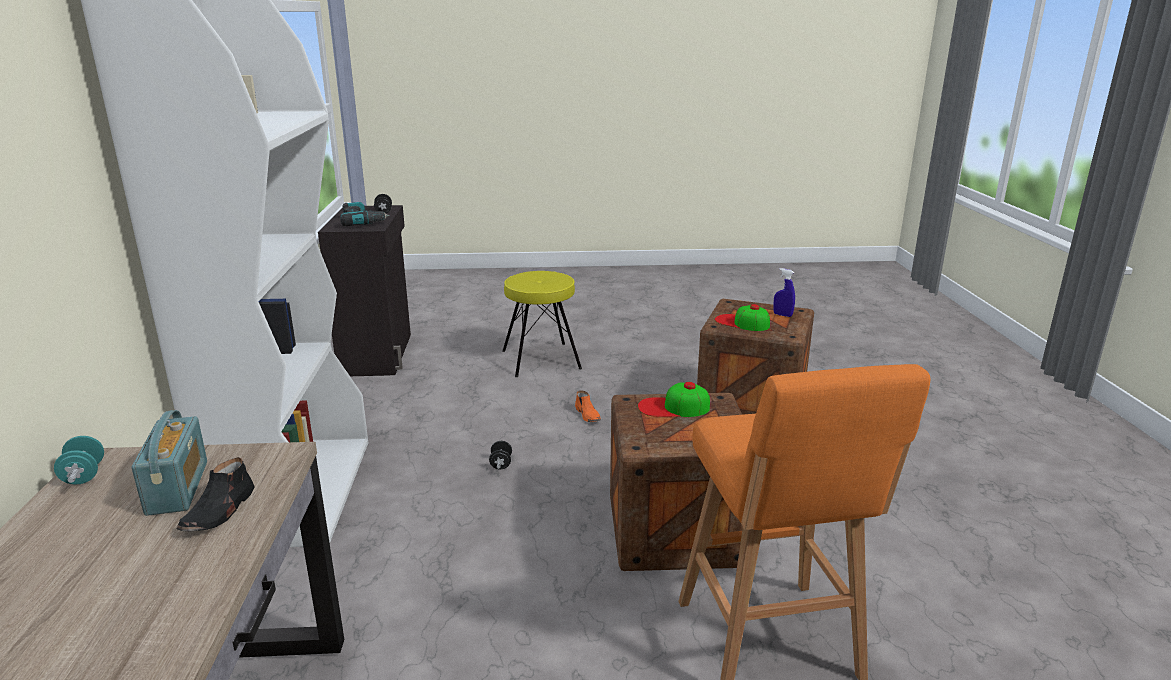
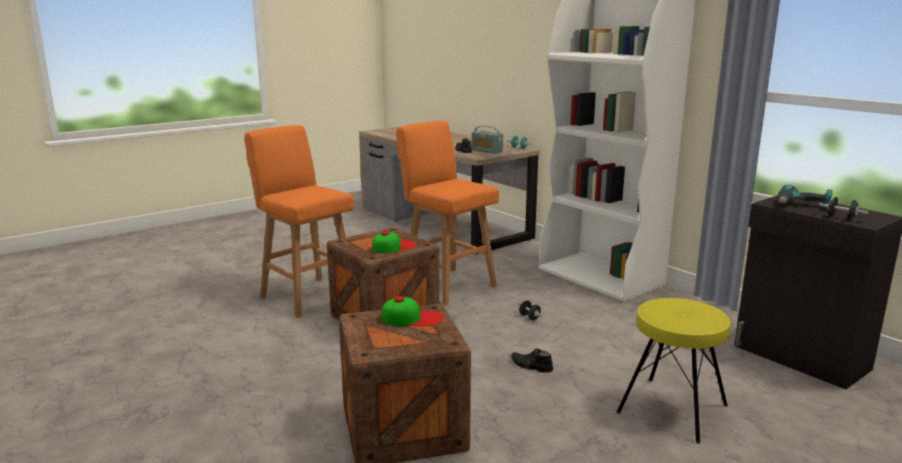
camera: 145 degrees right, 5 degrees down
(513, 568) = (447, 285): none -> orange stool
(588, 415) = (531, 366): orange shoe -> black shoe
(782, 315) = (380, 340): blue spray bottle -> none

